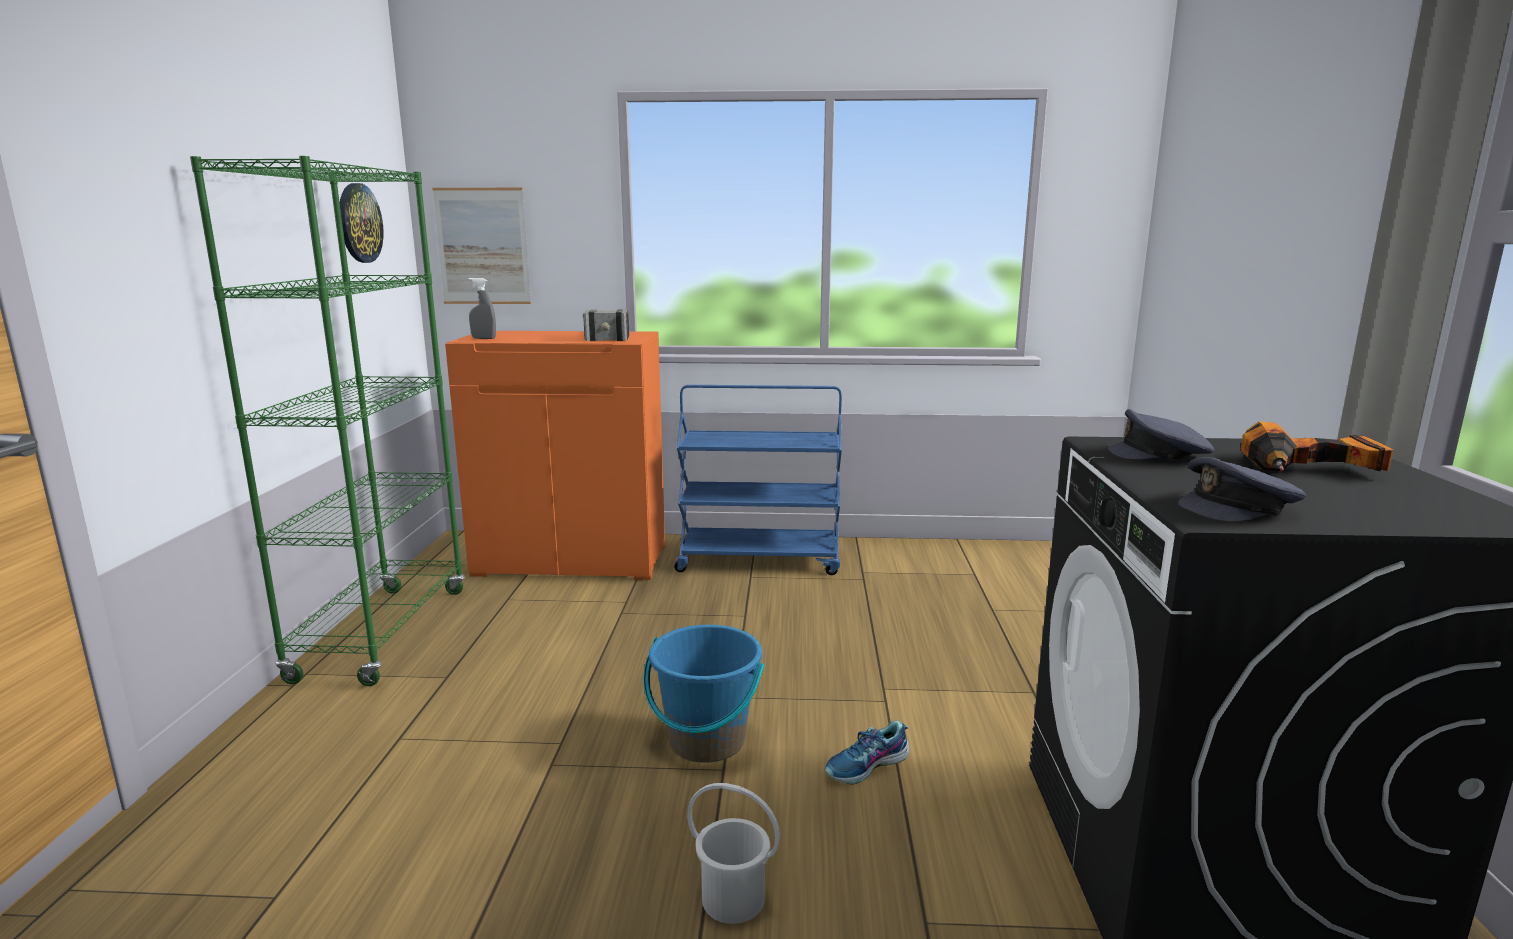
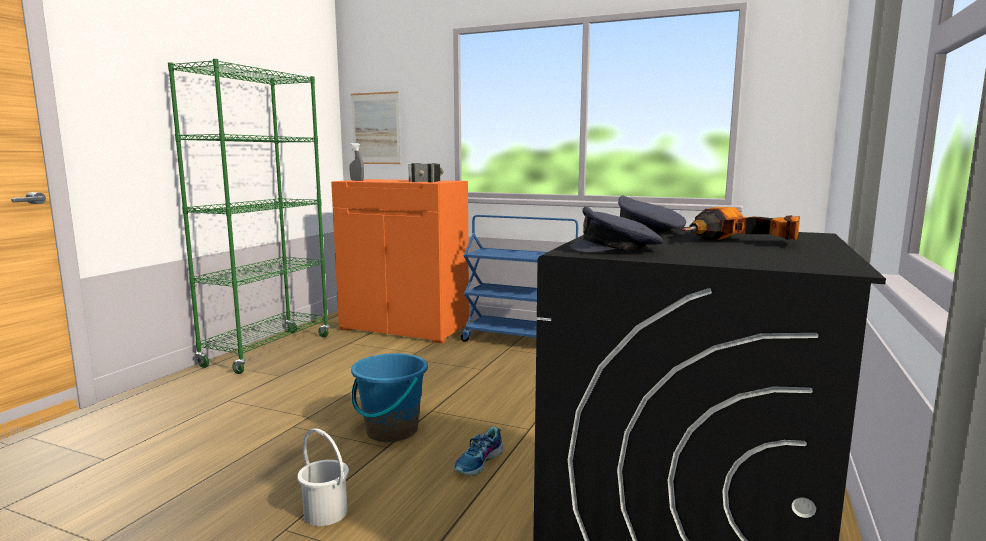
camera: 20 degrees right, 5 degrees down
(359, 223) = (295, 111): wall clock -> none
(867, 766) = (479, 462): shoe -> shoe turned 45 degrees counterclockwise

